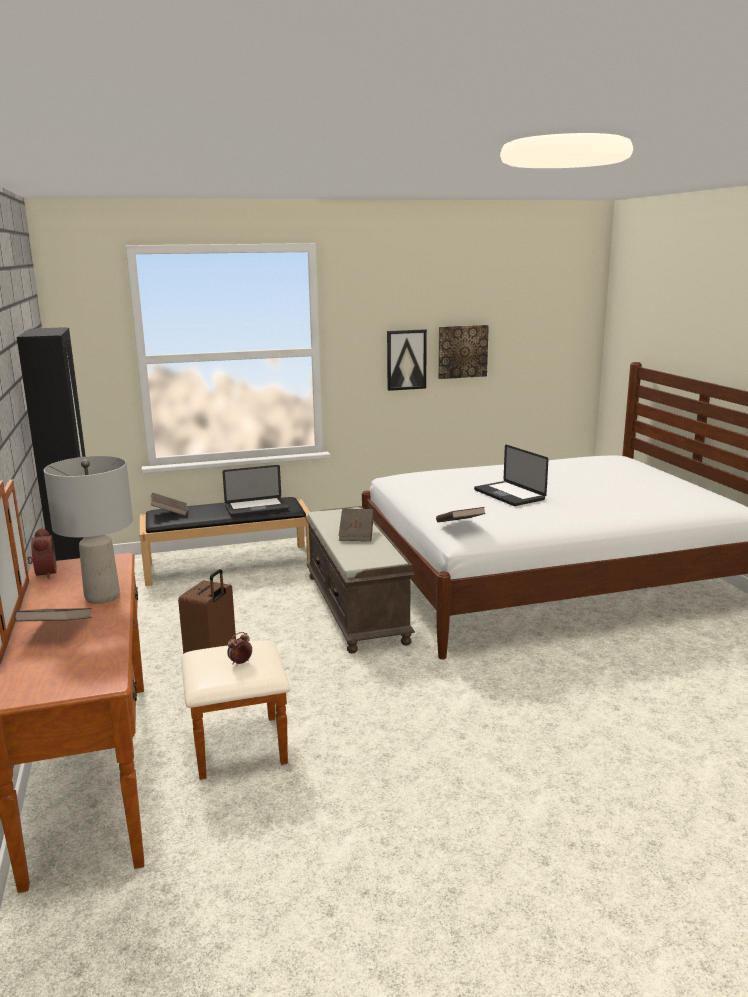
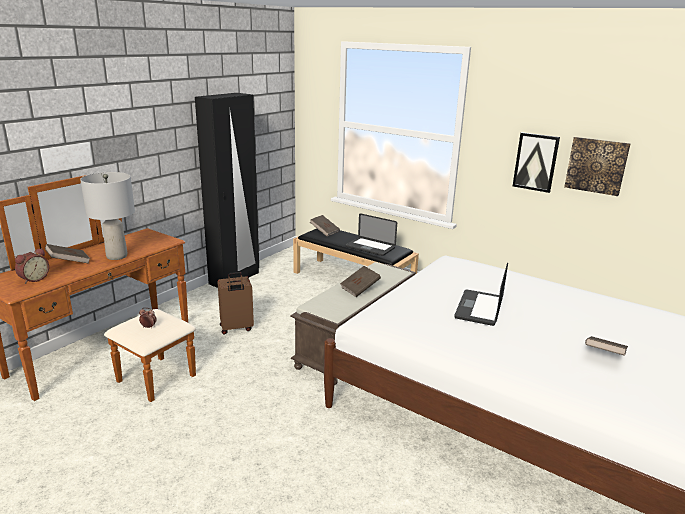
camera: 50 degrees right, 5 degrees up
(43, 573) = (135, 235): alarm clock -> alarm clock (33, 279)
(460, 526) = (378, 312): brown book -> brown book (604, 355)

